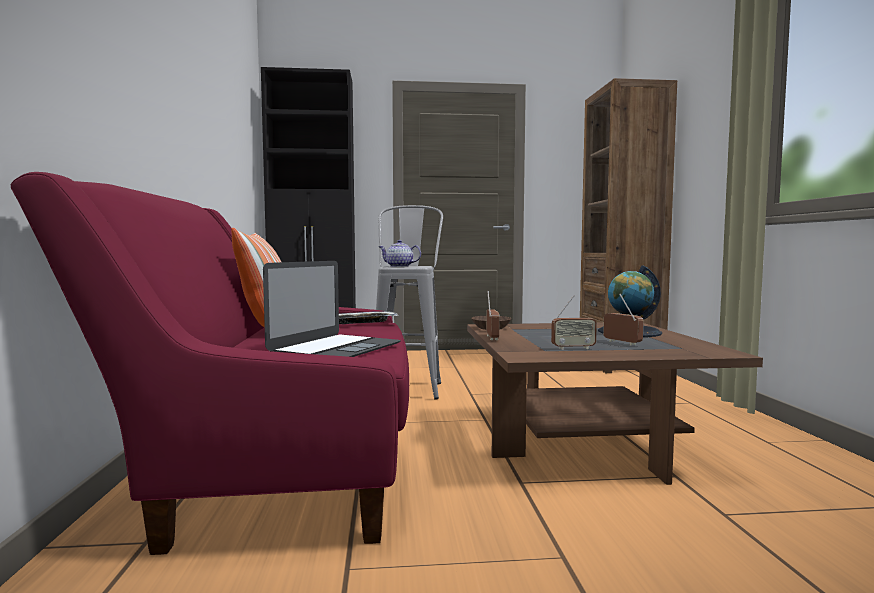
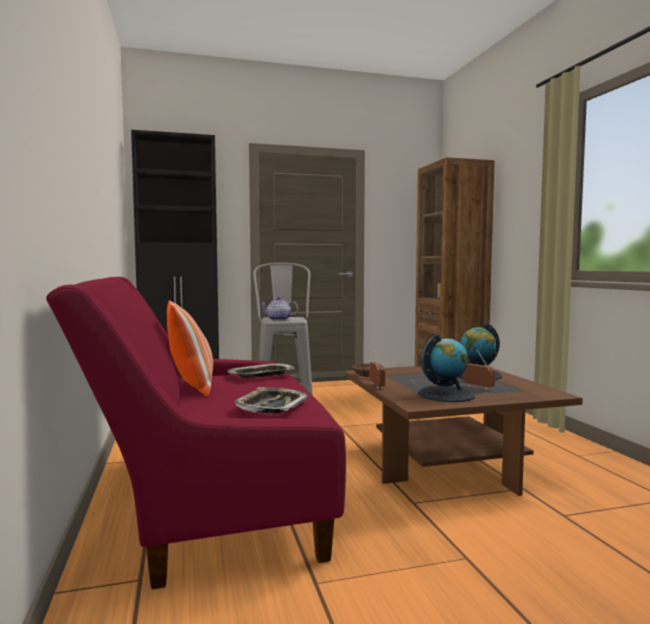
camera: 10 degrees left, 0 degrees up
(336, 348) = (272, 406): laptop -> tray
(573, 348) = (446, 394): radio -> globe

